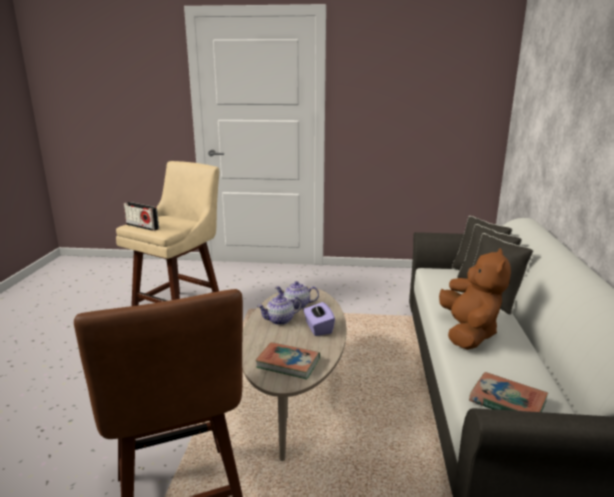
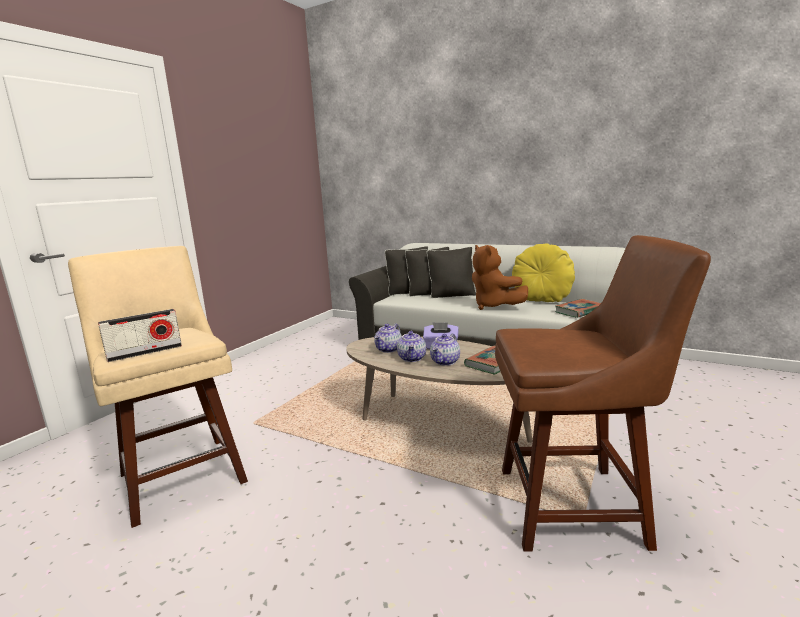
camera: 65 degrees left, 5 degrees down
(279, 337) = (445, 362): none -> teapot
(468, 333) = (494, 306): brown plush toy -> brown plush toy turned 150 degrees counterclockwise
(539, 365) = (542, 300): none -> yellow pillow

